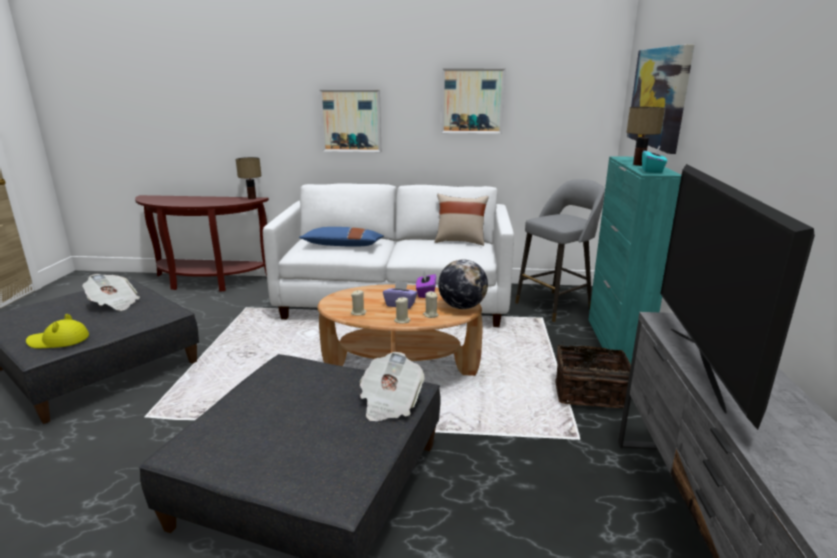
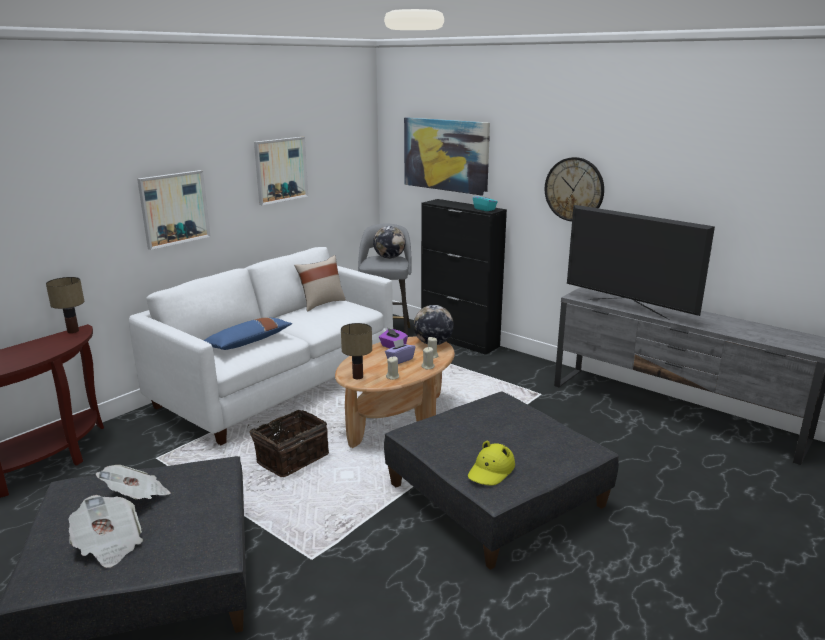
camera: 55 degrees left, 0 degrees up
(59, 341) = (196, 541): yellow hat -> yellow hat (491, 471)
(390, 402) = (510, 410): newspaper -> newspaper (109, 545)
(571, 218) = (389, 258): none -> globe
(589, 393) = (501, 372): basket -> basket (291, 458)
(615, 342) = (459, 340): turquoise cabinet -> black cabinet
(639, 164) = (462, 206): table lamp -> table lamp (358, 377)
(747, 148) = (574, 189): none -> wall clock

